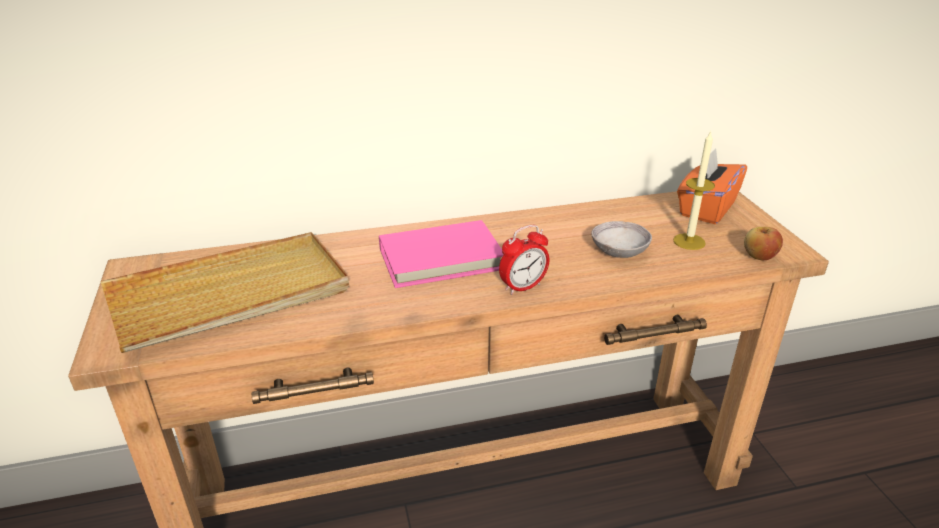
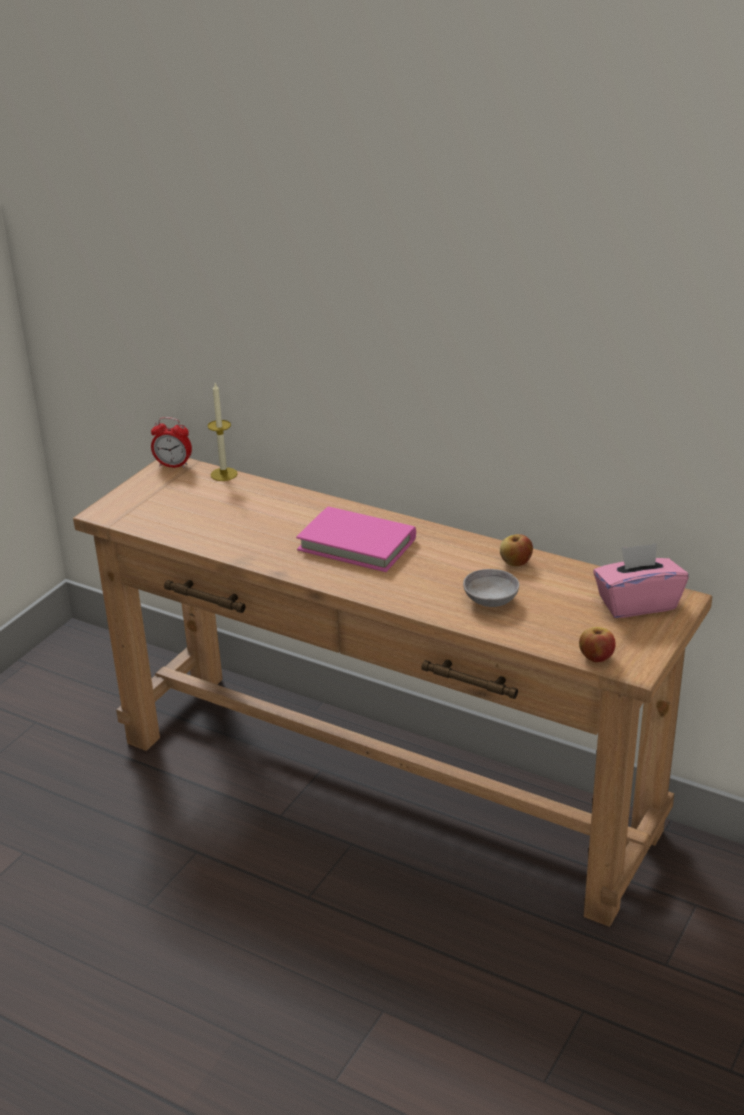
camera: 45 degrees right, 0 degrees up
(231, 296) = (199, 509): beige tray -> none
(523, 287) = (377, 589): alarm clock -> alarm clock (173, 465)
(583, 217) = (515, 562): none -> apple
(689, 241) = (563, 620): candle -> candle (224, 474)
(706, 209) = (637, 603): orange tissue box -> pink tissue box

